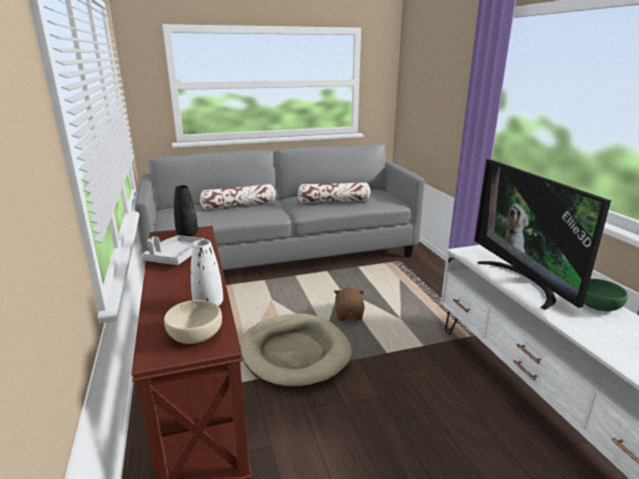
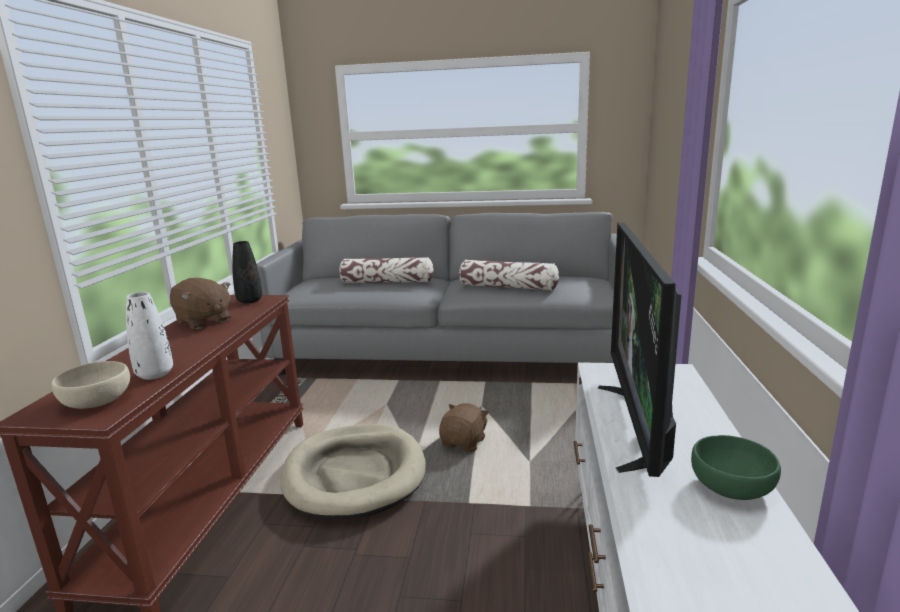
camera: 25 degrees right, 5 degrees down
(175, 257) = (203, 321): grey tray -> brown plush toy

